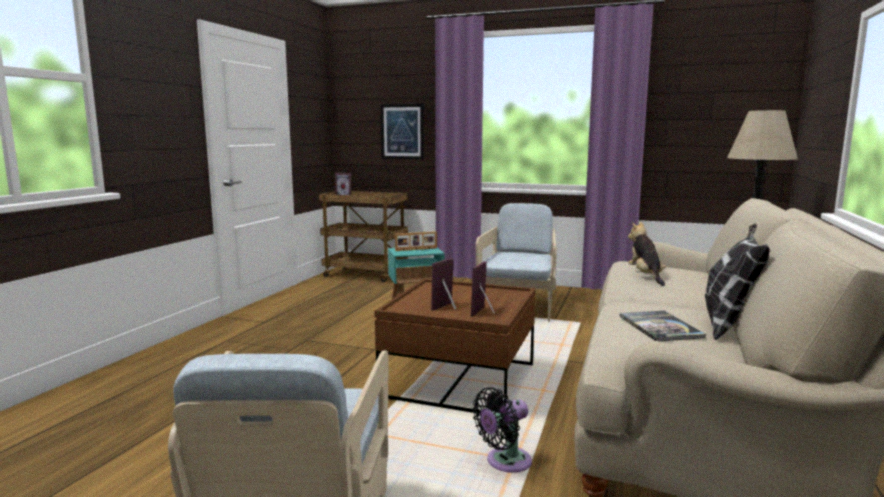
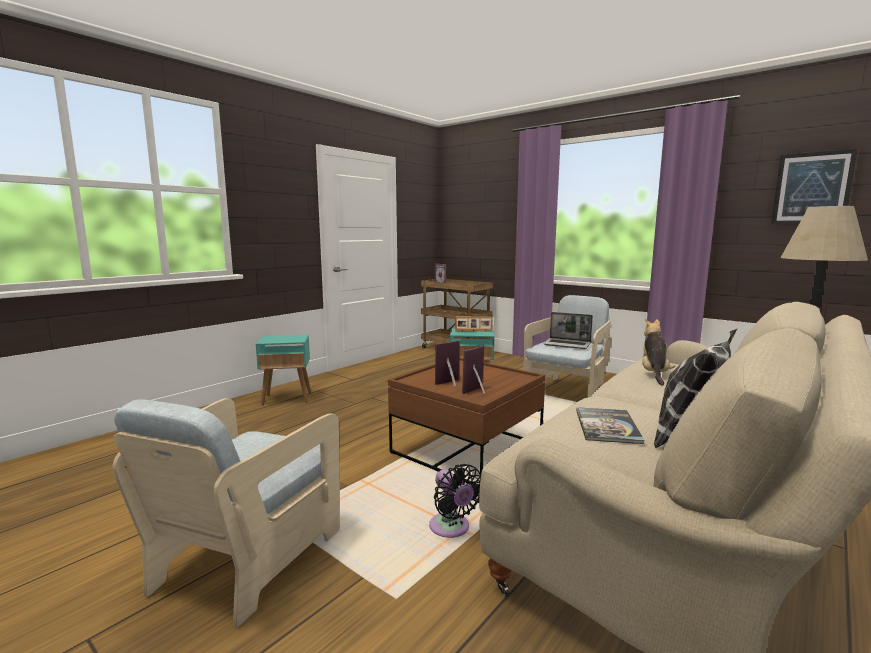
camera: 20 degrees right, 0 degrees up
(193, 354) = (287, 398): none -> turquoise side table
(402, 131) = (492, 229): picture -> picture (812, 188)
(505, 462) = (451, 529): black fan -> black fan turned 105 degrees counterclockwise
(519, 257) = (567, 344): none -> laptop

